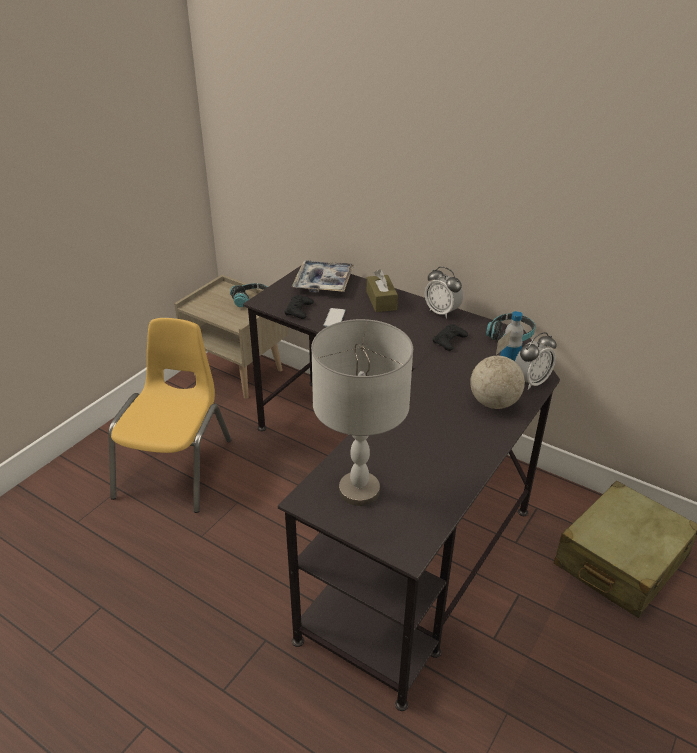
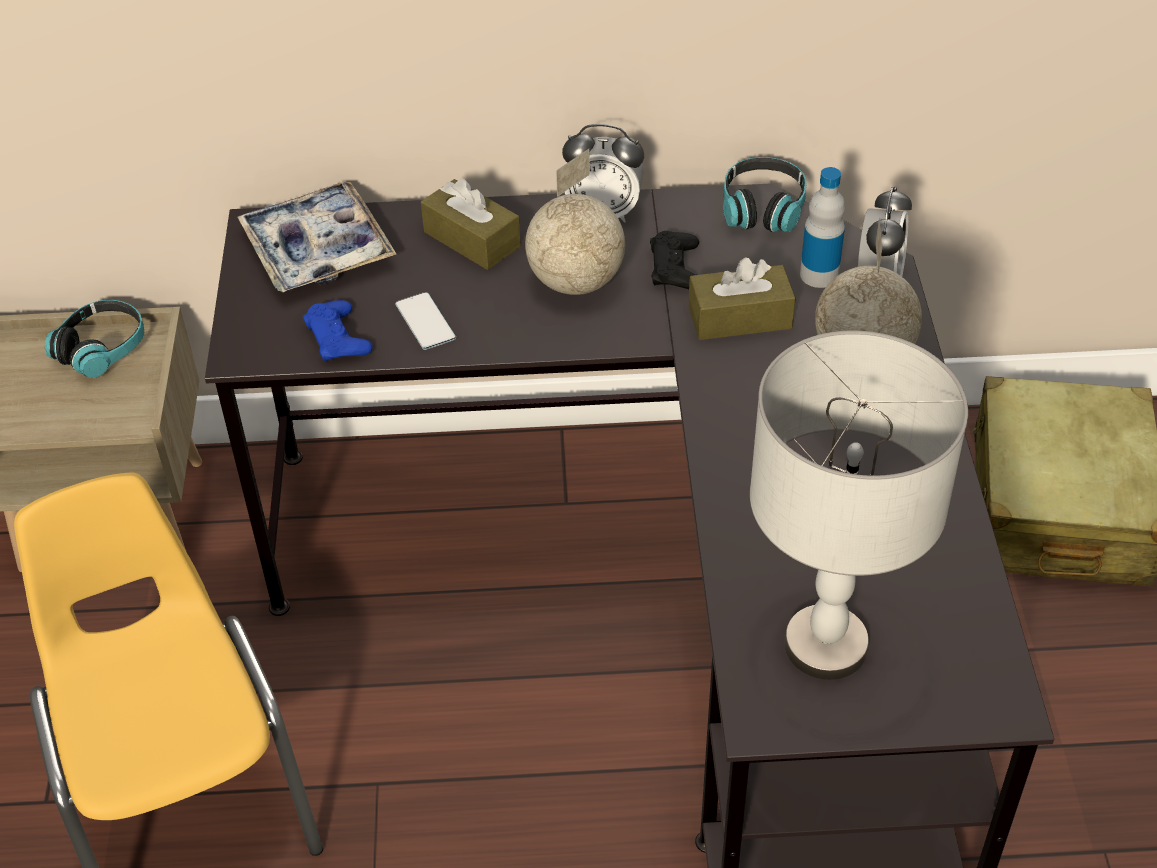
camera: 35 degrees left, 10 degrees up
(299, 310) = (338, 338): black game controller -> blue game controller
(405, 329) = (577, 282): none -> globe
(456, 367) = (740, 318): none -> brown tissue box

